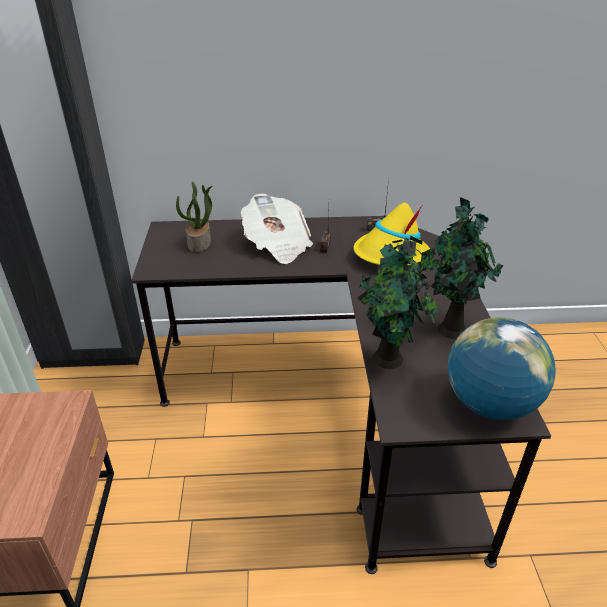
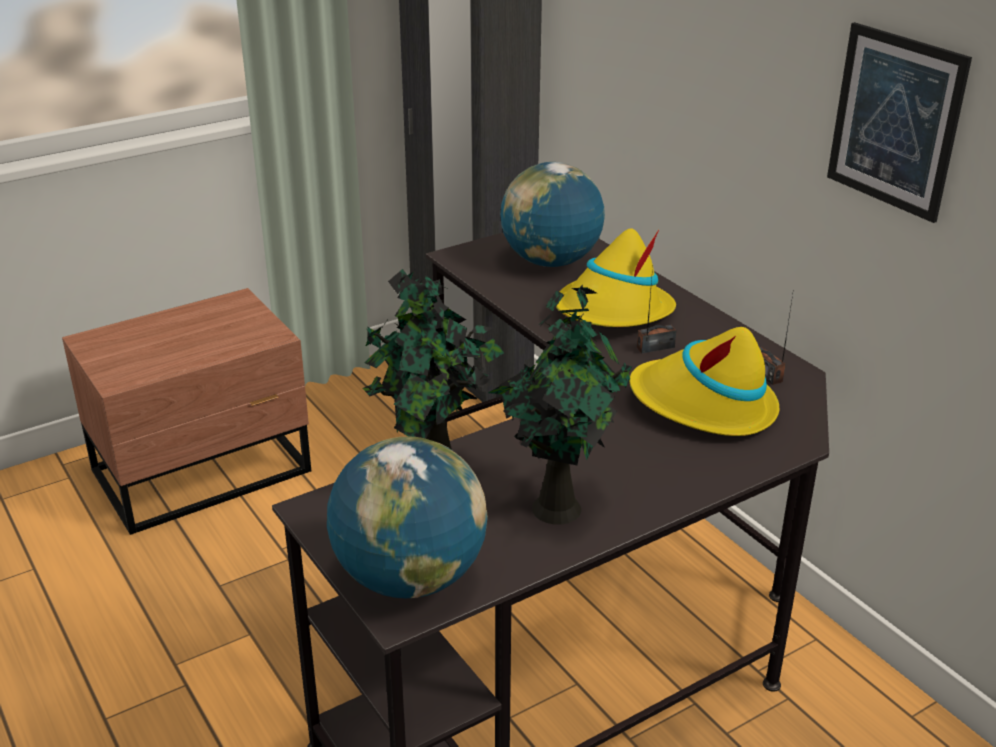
camera: 60 degrees right, 5 degrees down
(200, 243) = (550, 261): potted plant -> globe
(277, 245) = (613, 312): newspaper -> yellow hat
(408, 72) = (895, 121): none -> picture

